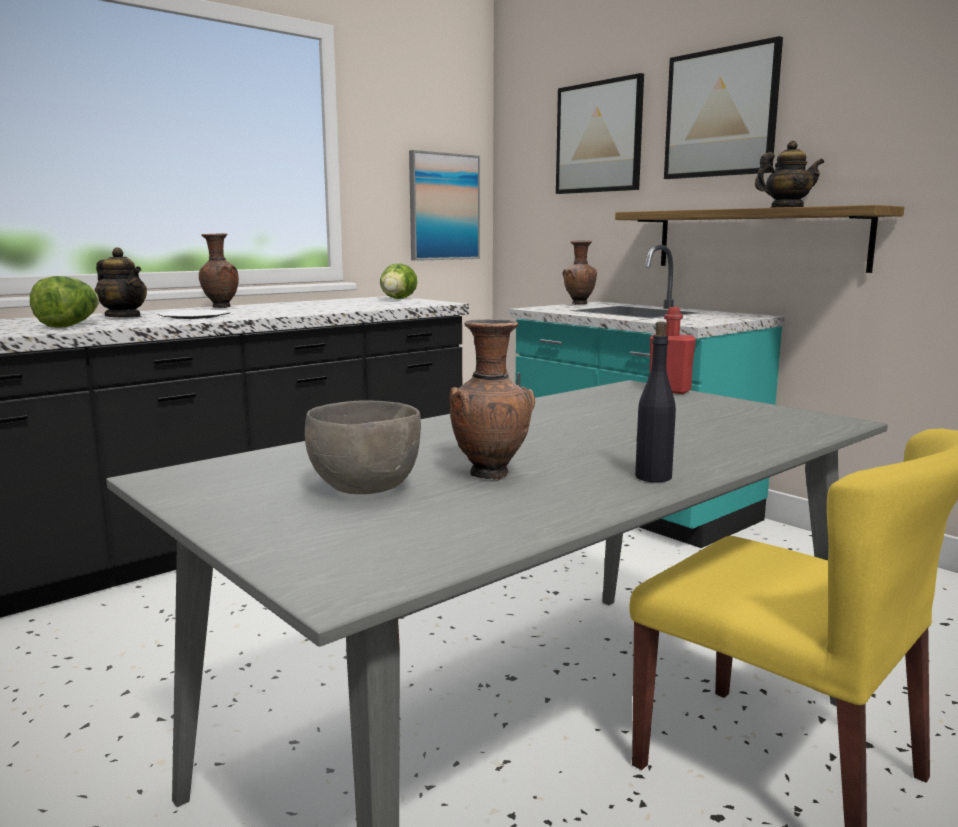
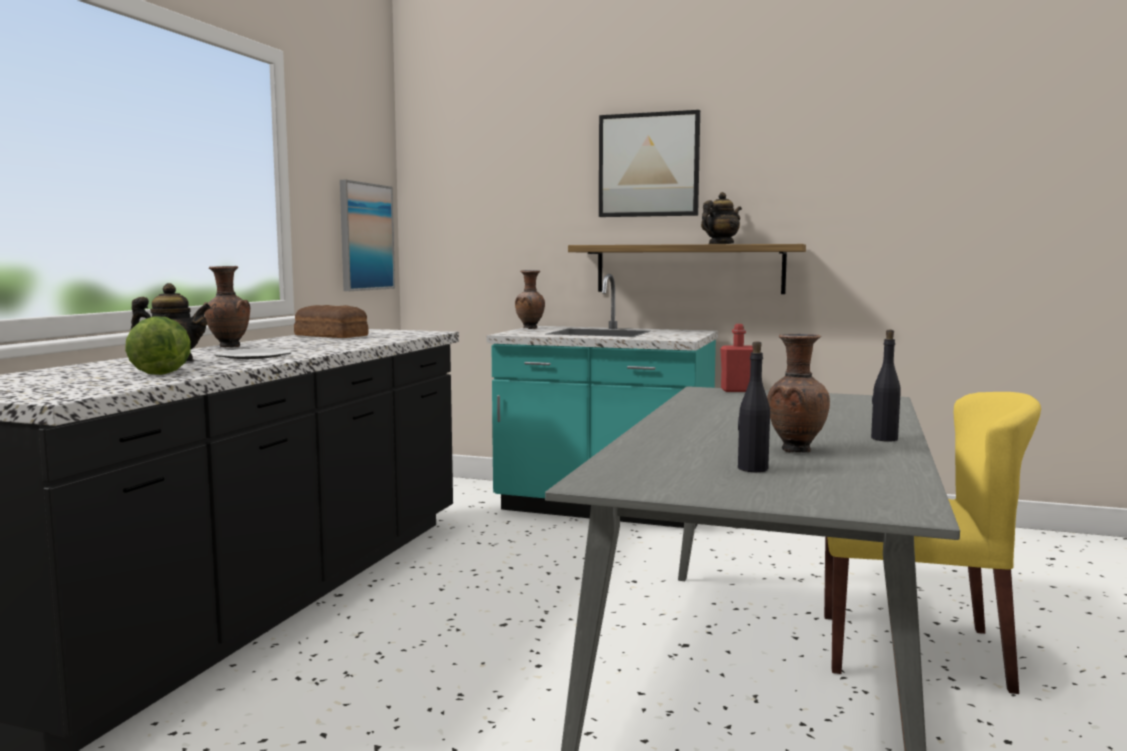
camera: 30 degrees left, 5 degrees down
(343, 302) = (331, 335): none -> bread
(365, 489) = (752, 469): grey bowl -> black bottle
(397, 299) = (373, 331): lettuce -> none
(599, 137) = (526, 177): picture -> none

